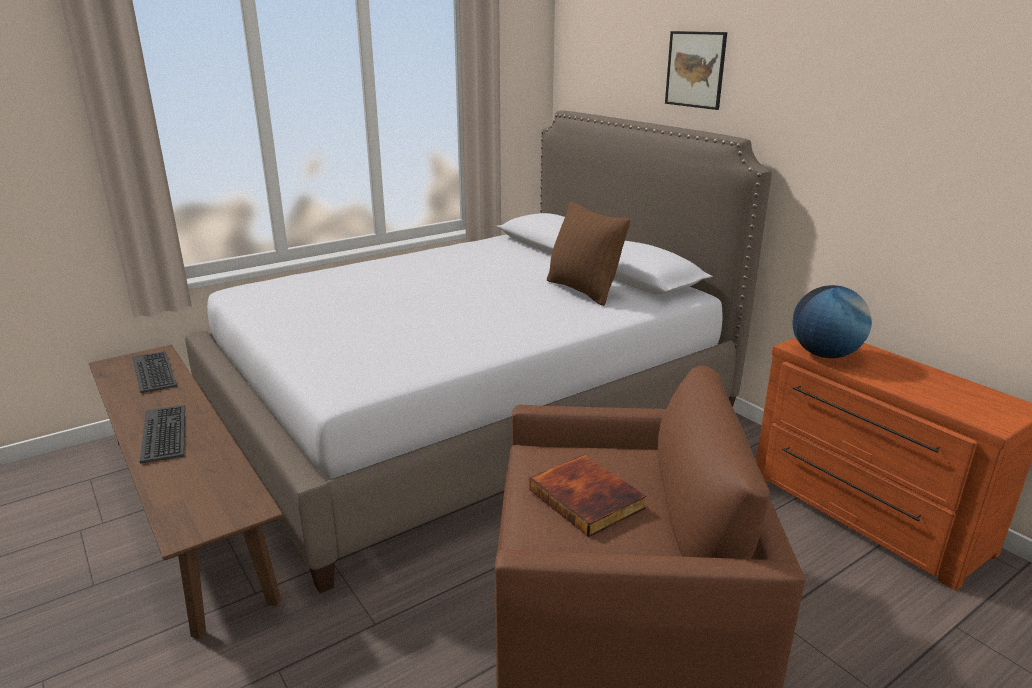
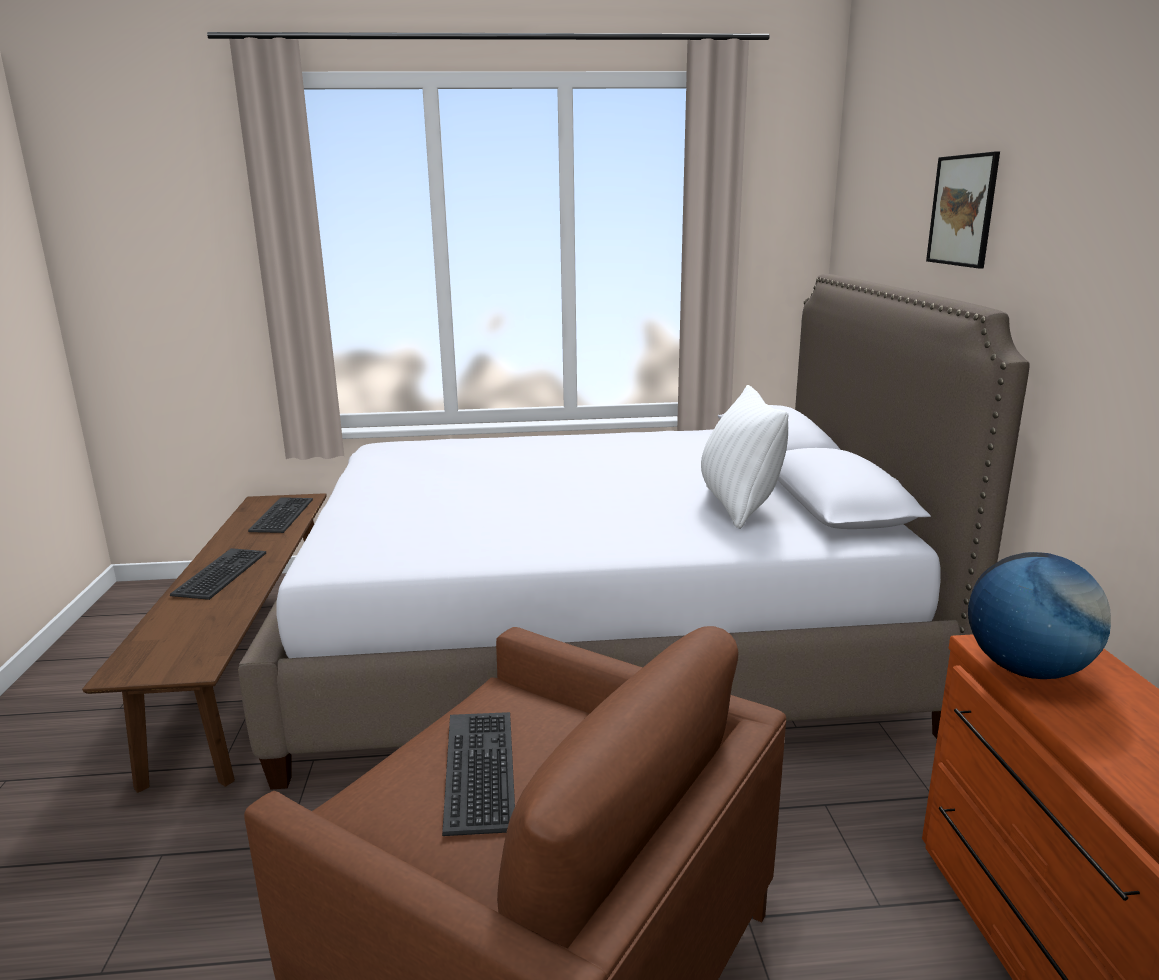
camera: 30 degrees right, 5 degrees down
(583, 291) = (738, 506): brown pillow -> white pillow
(588, 498) = (481, 770): book -> keyboard

